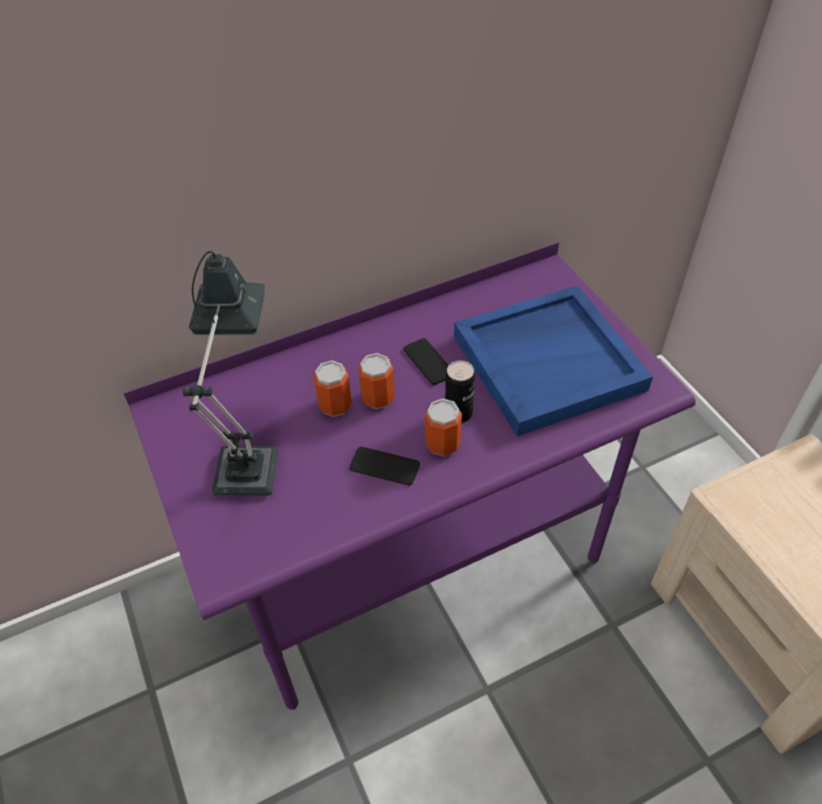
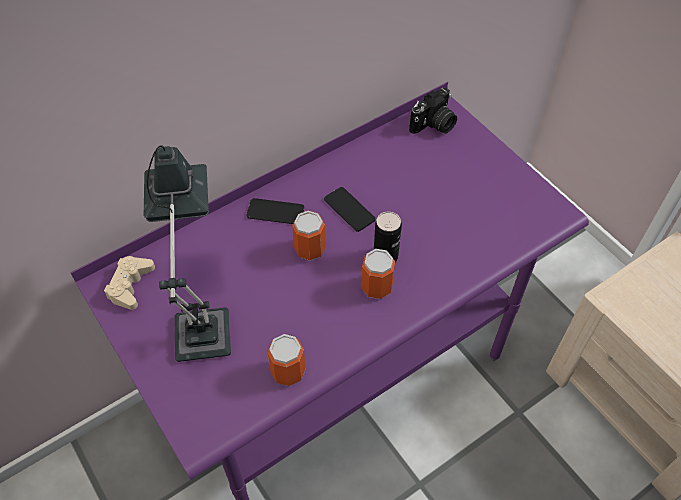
camera: 10 degrees left, 5 degrees up
(183, 414) = (130, 285): none -> beige game controller
(335, 405) = (272, 261): can -> can (288, 372)
(384, 466) = (328, 315): phone -> phone (275, 212)
(537, 285) = (434, 125): none -> camera
(548, 361) = (456, 197): blue tray -> none

